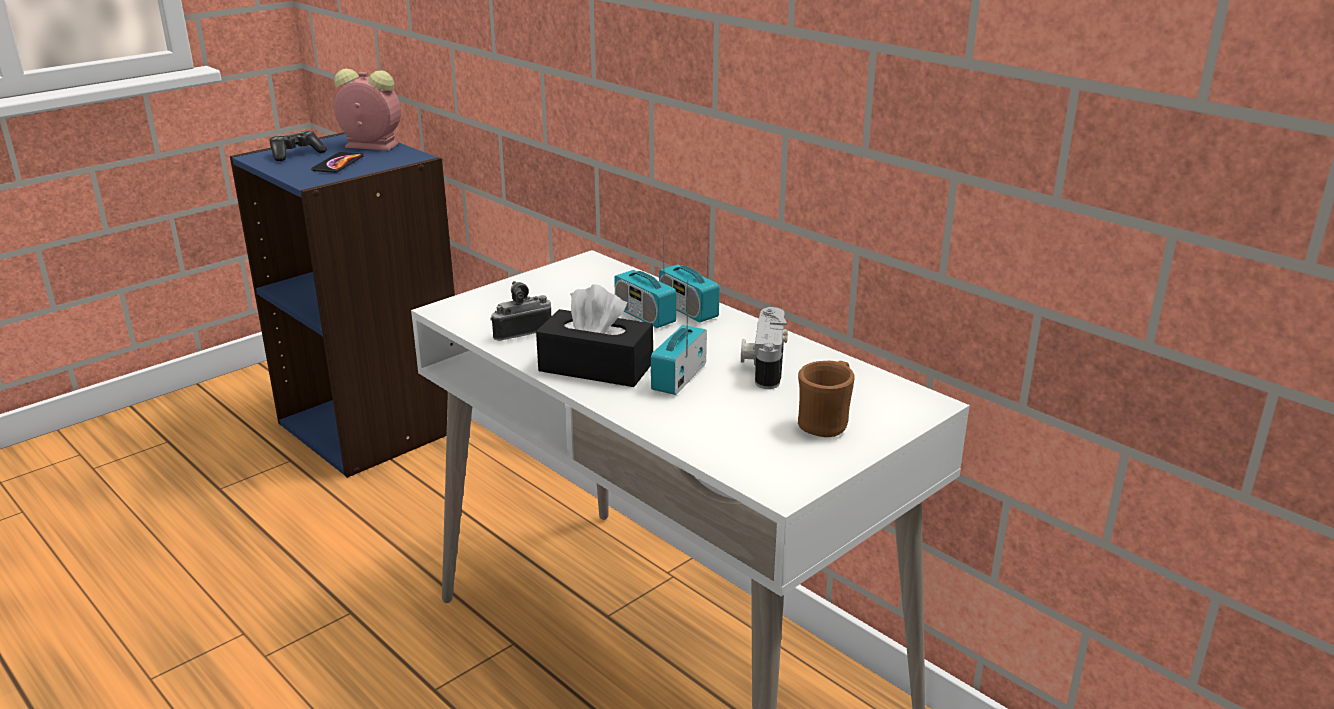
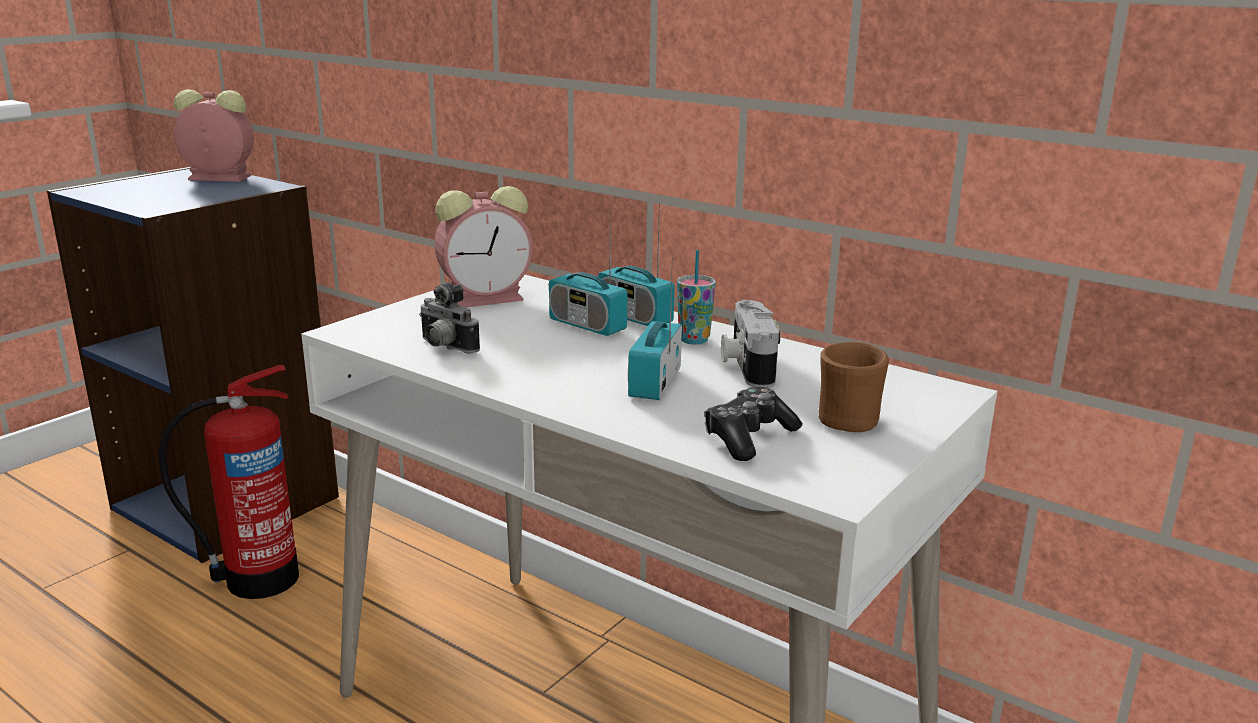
camera: 10 degrees left, 5 degrees down
(296, 154) = (130, 187): game controller -> game controller (748, 437)
(338, 164) = (183, 193): phone -> none
(389, 495) = (257, 579): none -> fire extinguisher
(520, 332) = (445, 348): camera -> camera turned 105 degrees counterclockwise
(571, 282) = (488, 298): none -> alarm clock
(596, 367) = (550, 378): black tissue box -> none
(729, 336) = (694, 340): none -> cup

